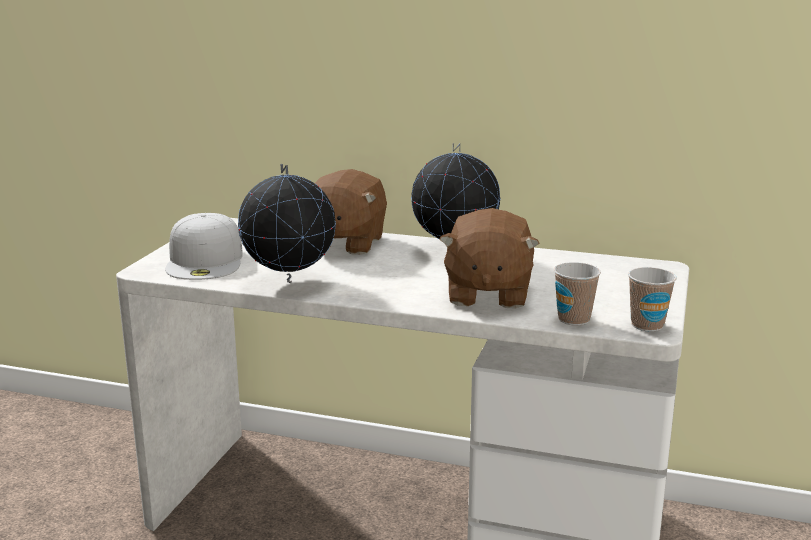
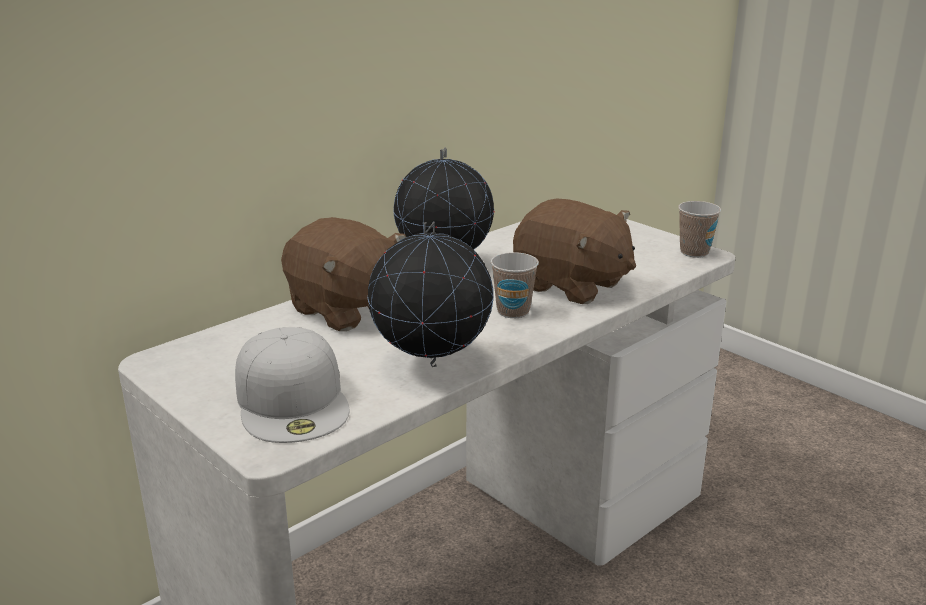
camera: 60 degrees left, 5 degrees up
(206, 261) = (293, 400): white cap -> white cap turned 45 degrees clockwise
(574, 319) = (661, 271): cup -> cup (513, 311)

